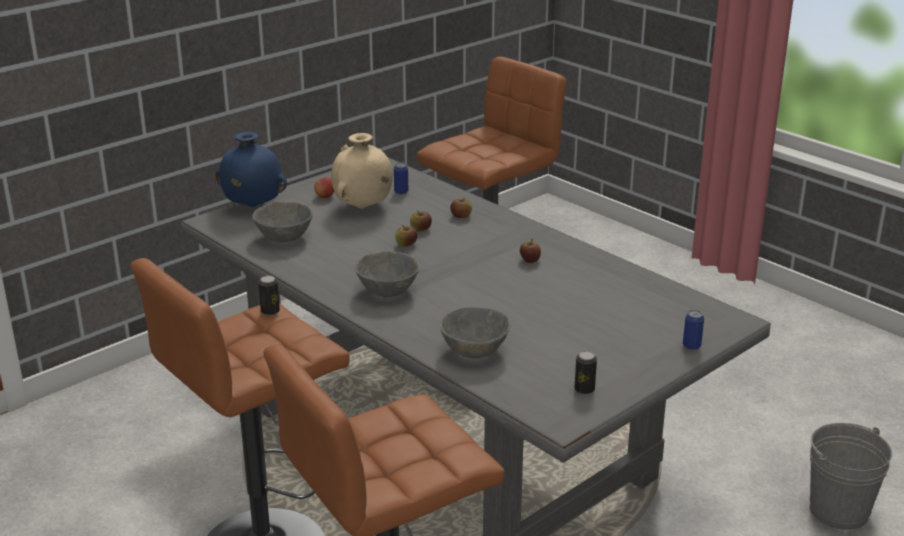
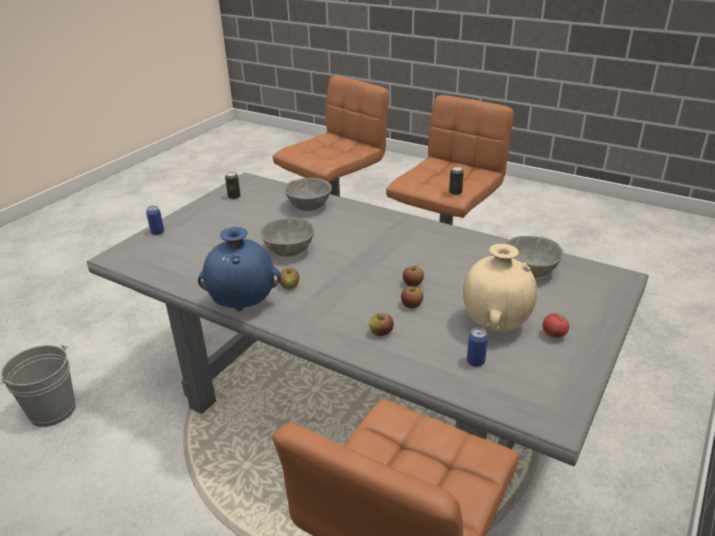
camera: 165 degrees right, 5 degrees up
(252, 206) = (609, 304): blue vase -> blue vase (244, 304)
(388, 291) = (395, 236): grey bowl -> grey bowl (289, 251)

